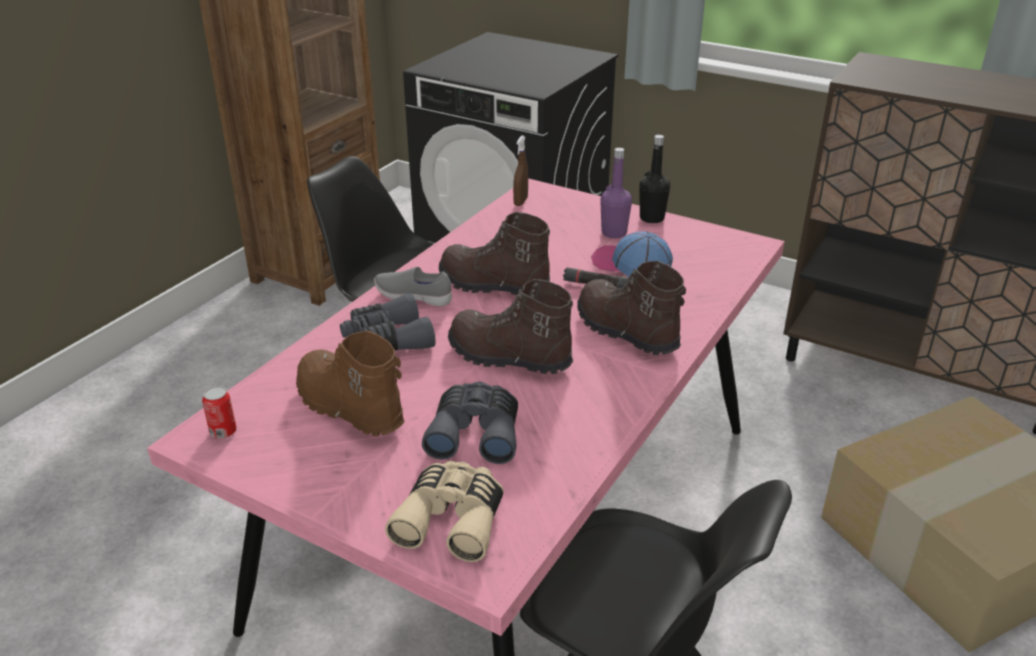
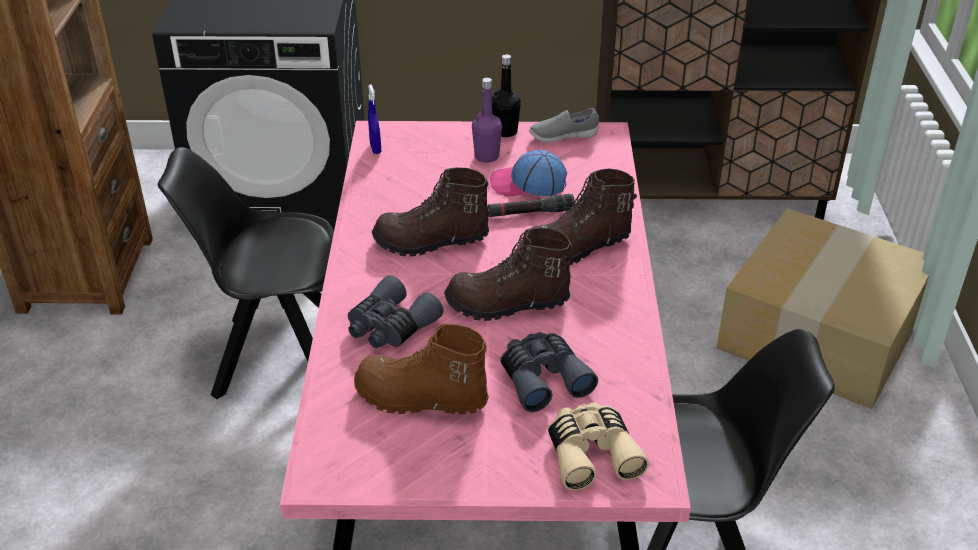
camera: 30 degrees left, 5 degrees up
(223, 432) = (334, 462): can -> none
(414, 297) = (373, 277): grey shoe -> grey shoe (563, 137)
(520, 202) = (375, 148): brown spray bottle -> blue spray bottle
(625, 332) = (577, 248): brown boot -> brown boot turned 45 degrees counterclockwise

